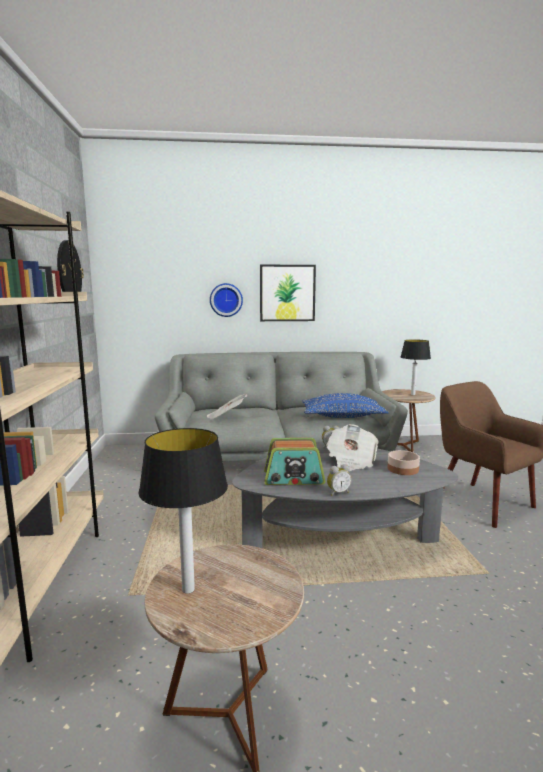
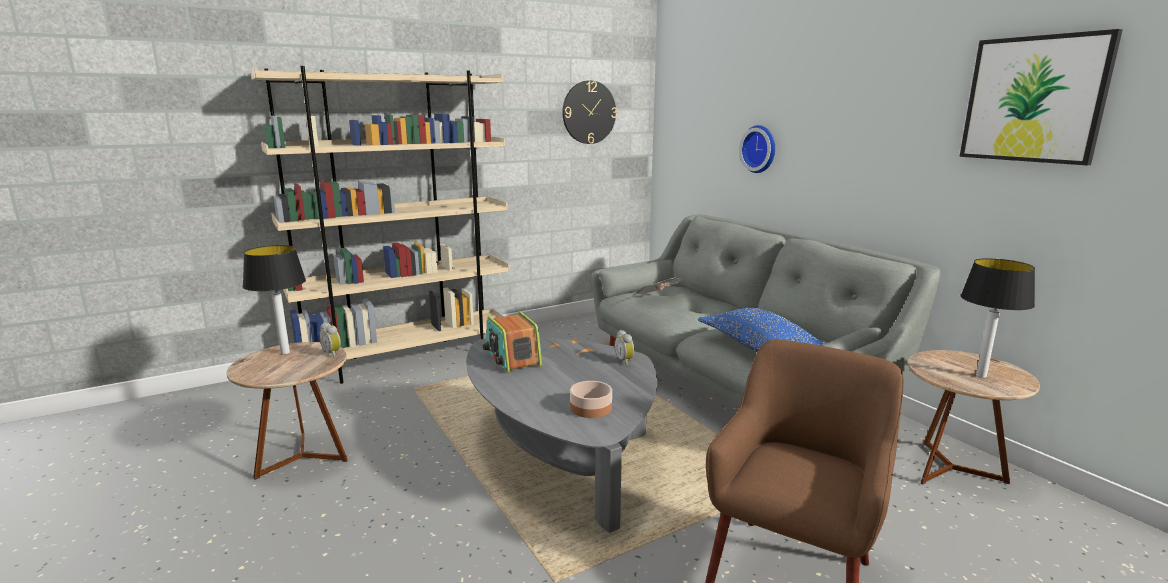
camera: 65 degrees right, 5 degrees up
(287, 293) = (835, 144): picture -> picture (1034, 99)
(337, 493) = (489, 382): alarm clock -> alarm clock (333, 353)
(351, 461) = (587, 377): newspaper -> none

